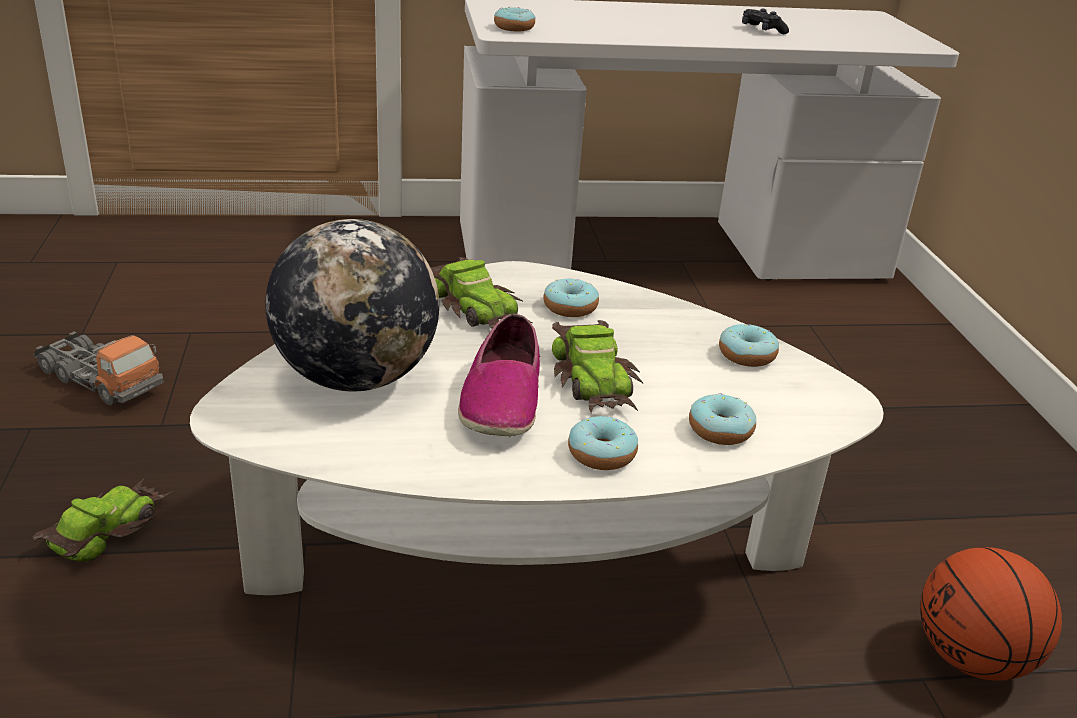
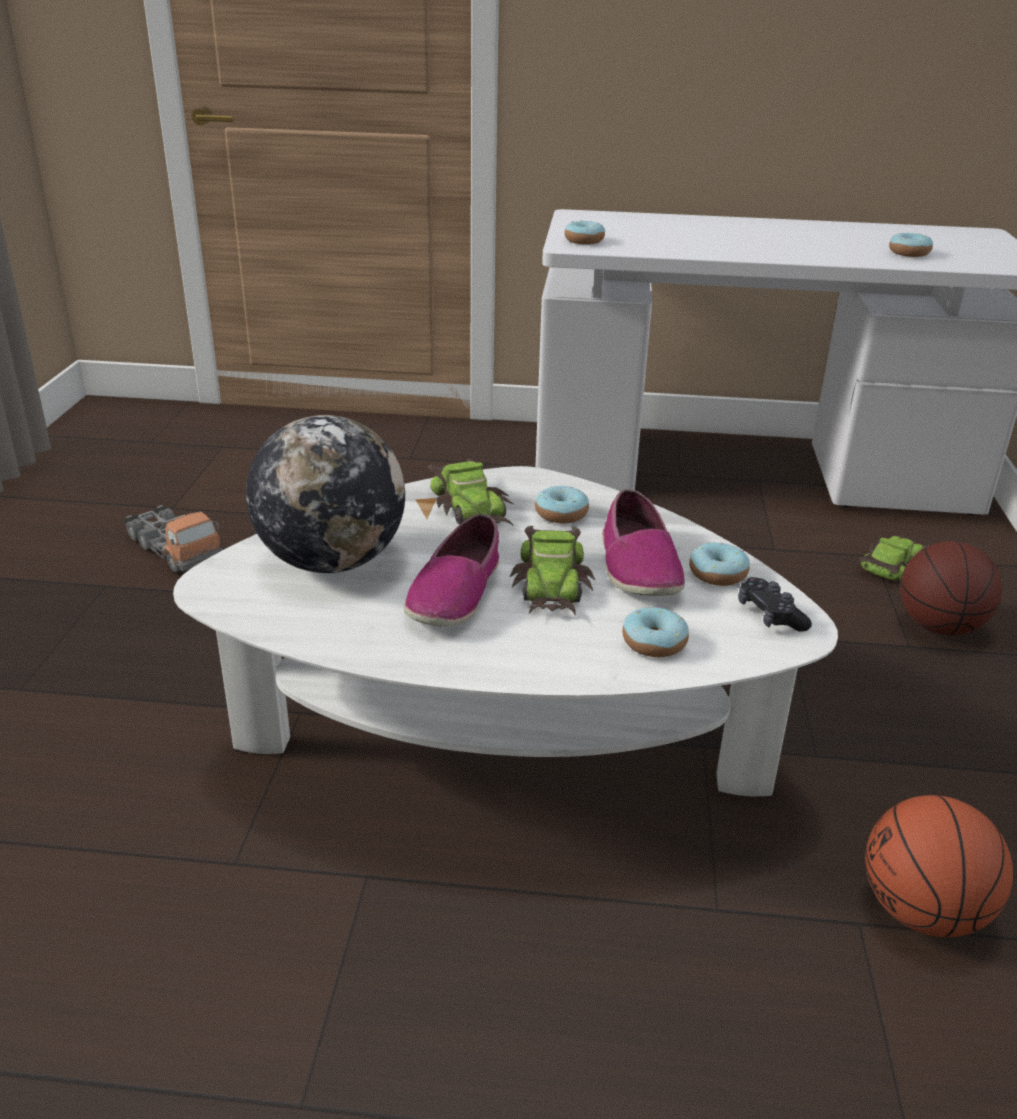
camera: 15 degrees right, 0 degrees up
(107, 528) = (139, 677): toy car -> toy car (893, 563)
(601, 454) = (525, 652): donut -> donut (909, 253)
(668, 354) = (637, 566): none -> shoe
(762, 30) = (847, 247): black game controller -> black game controller (770, 615)
(889, 387) = (939, 627): none -> basketball

